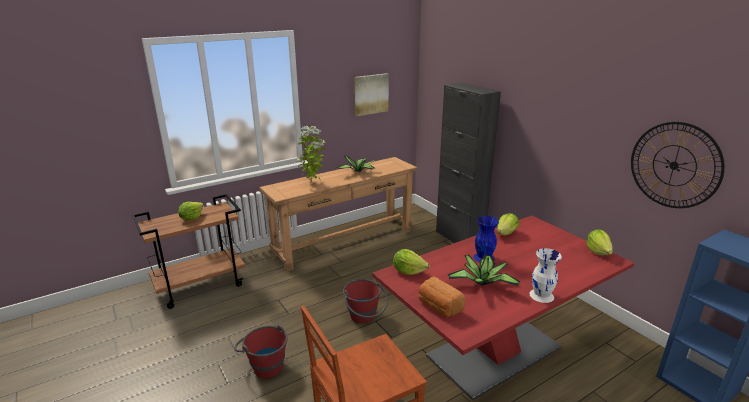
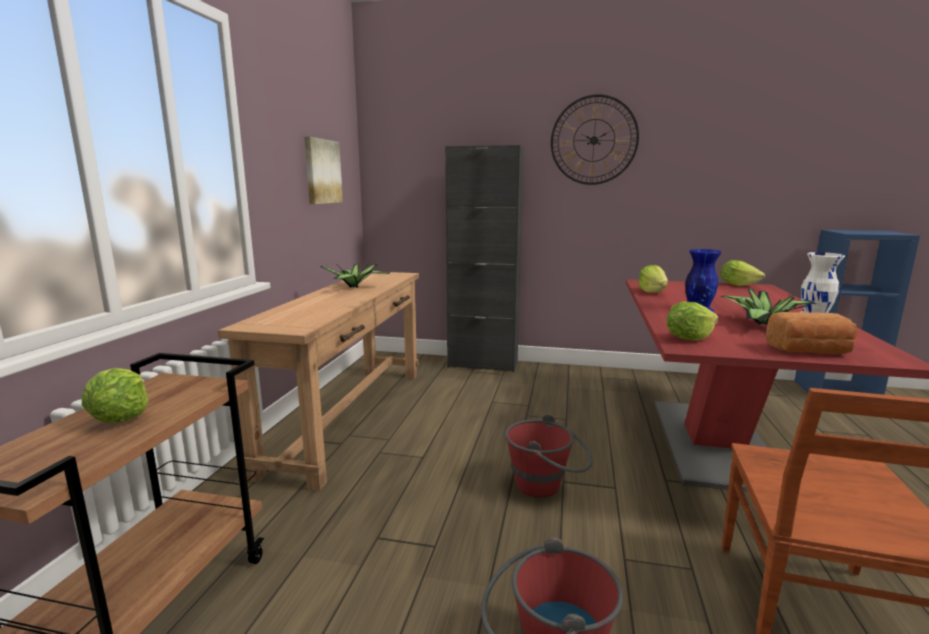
camera: 45 degrees left, 10 degrees down
(312, 183) = (315, 307): potted plant -> none
(674, 165) = (761, 181): wall clock -> wall clock (594, 140)

